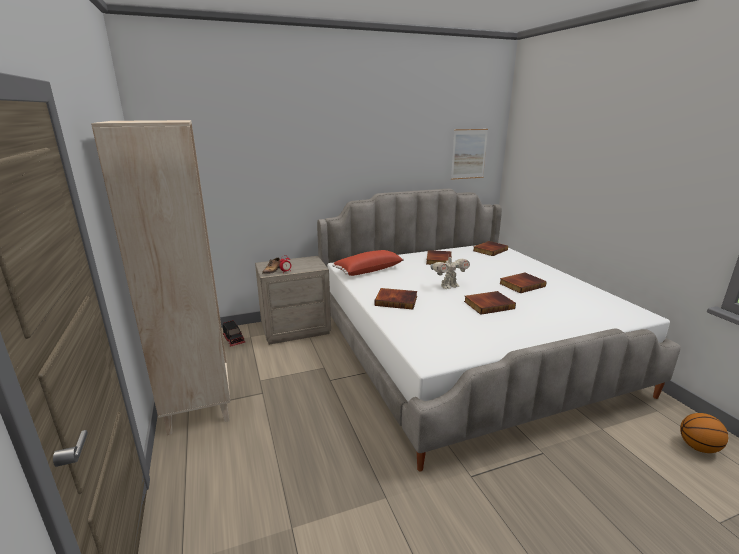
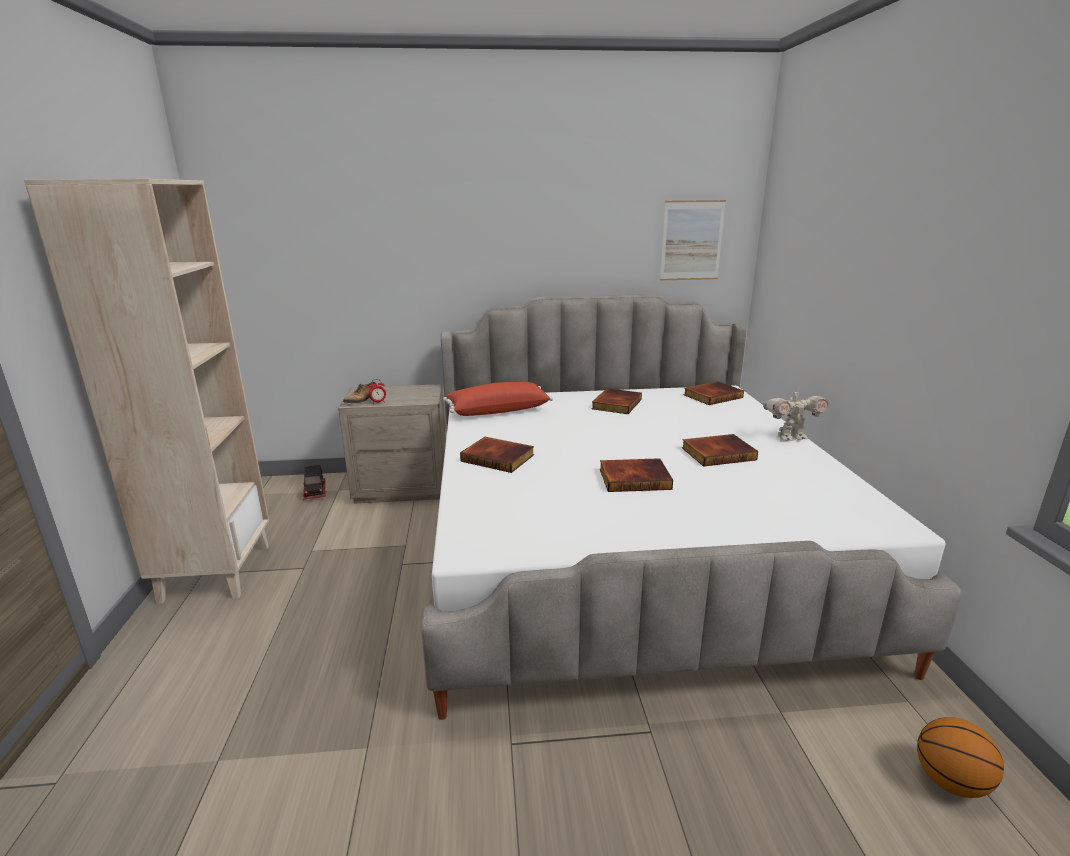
camera: 15 degrees right, 0 degrees up
(448, 286) = (596, 444): toy robot -> toy robot (790, 437)

